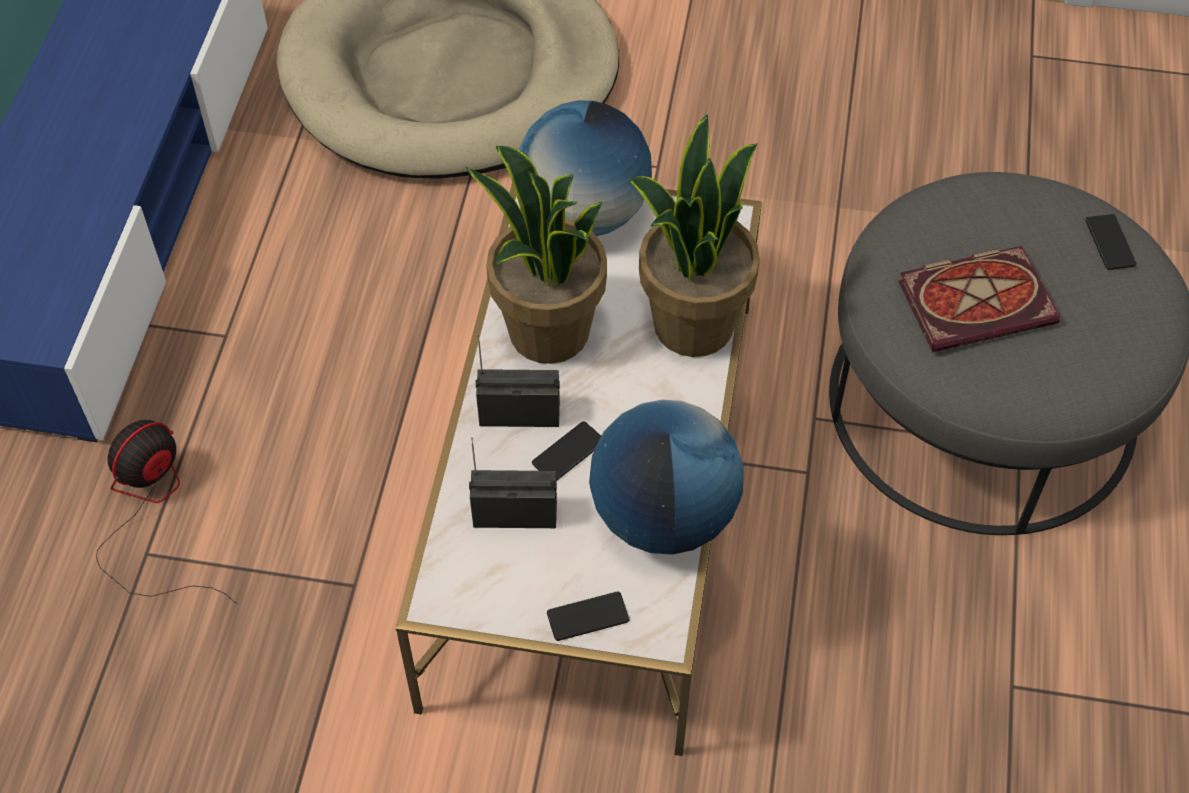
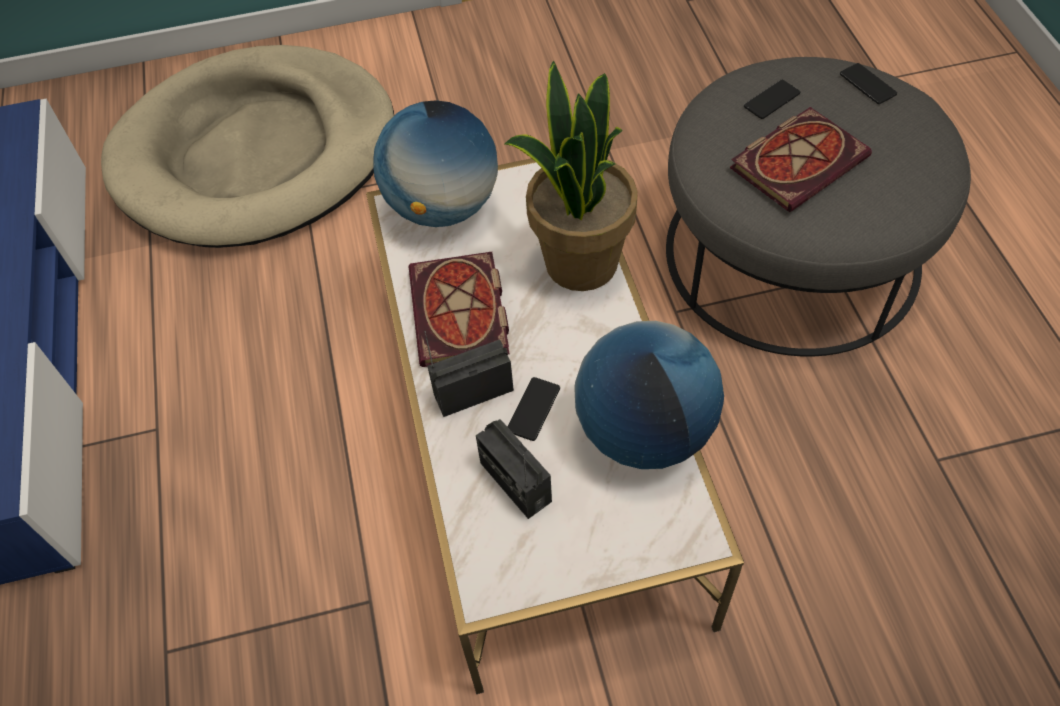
camera: 20 degrees left, 0 degrees up
(152, 513) = (155, 612): fan -> none
(515, 514) = (515, 482): radio -> radio turned 105 degrees counterclockwise
(547, 332) = (462, 314): potted plant -> book
(588, 617) = (628, 549): phone -> phone (771, 100)

